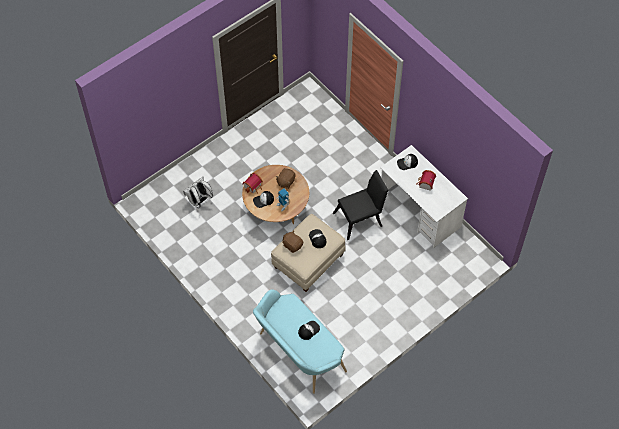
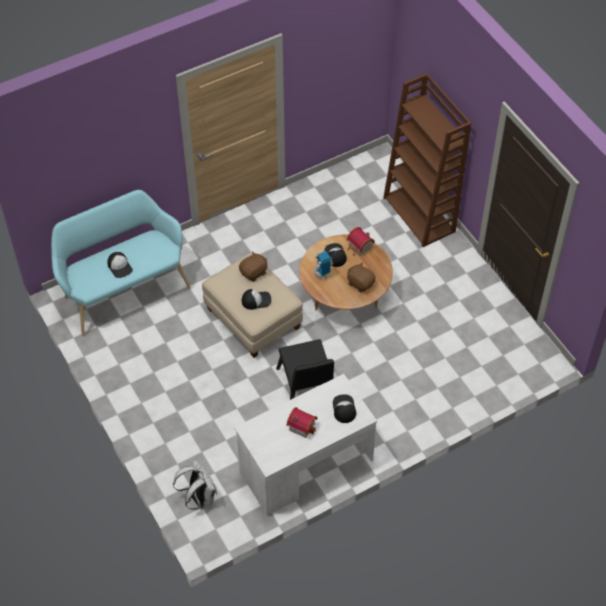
camera: 100 degrees right, 5 degrees down
(195, 170) = (420, 215): none -> brown bookcase
(199, 201) = (370, 214): white backpack -> white backpack (199, 498)

